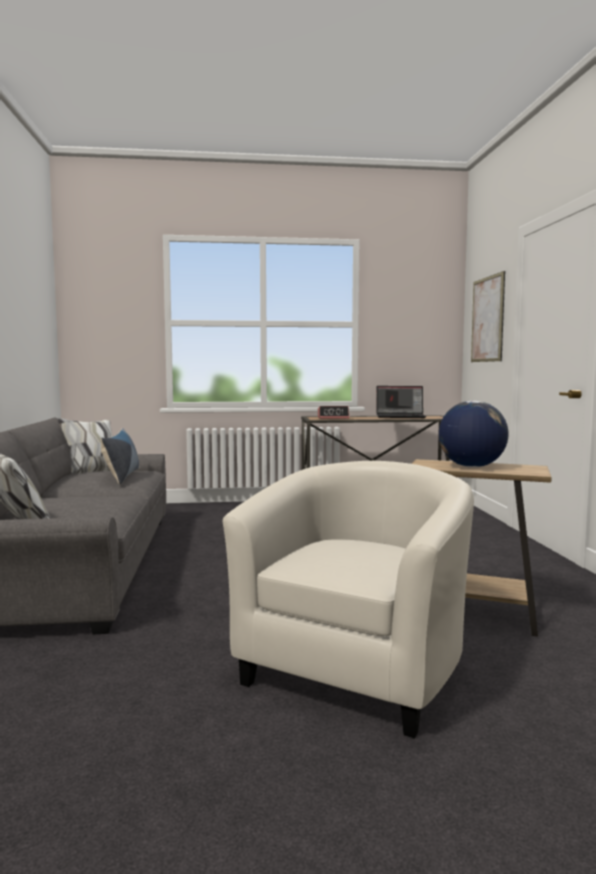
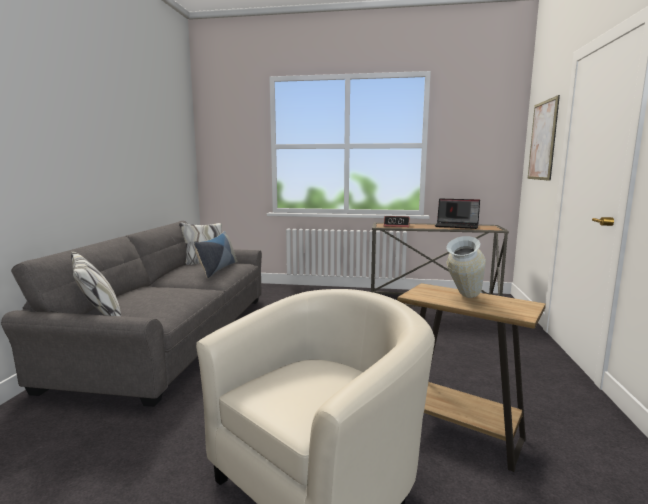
camera: 15 degrees right, 5 degrees up
(471, 467) = (462, 299): globe -> vase

